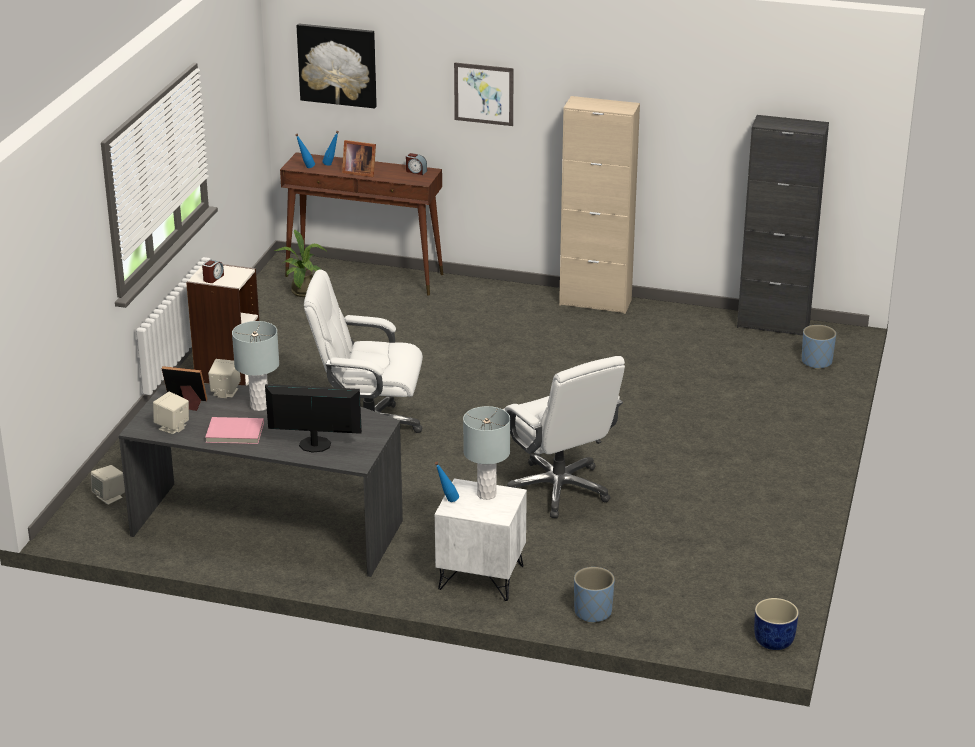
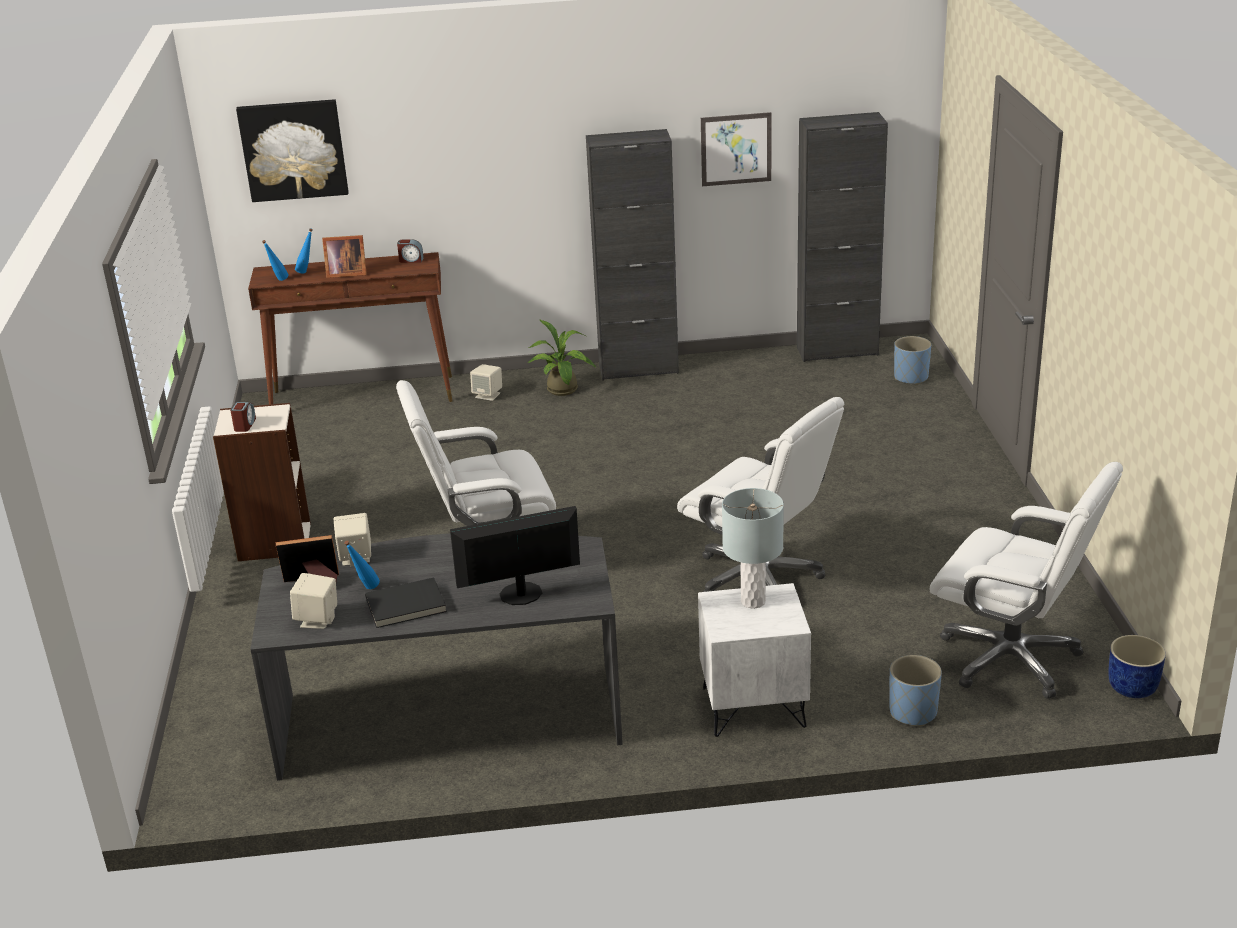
camera: 20 degrees left, 0 degrees up
(110, 497) = (217, 735): beige speaker -> beige speaker (488, 395)
(234, 433) = (406, 606): pink book -> black book
(260, 406) = (413, 564): grey table lamp -> none
(304, 293) = (306, 431): potted plant -> potted plant (564, 391)
(446, 501) = (713, 623): blue bottle -> blue bottle (365, 589)
(483, 94) = (479, 152): picture -> picture (736, 149)
(595, 302) = (638, 369): beige cabinet -> black cabinet
(700, 596) = (1011, 658): none -> white office chair

